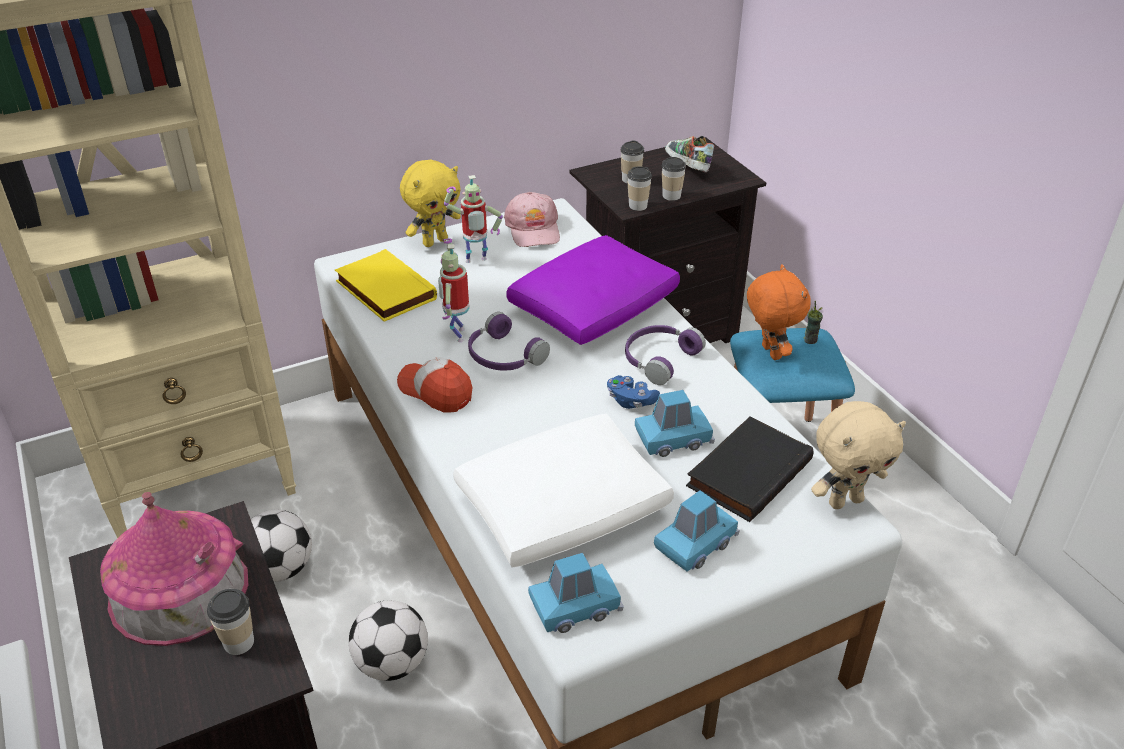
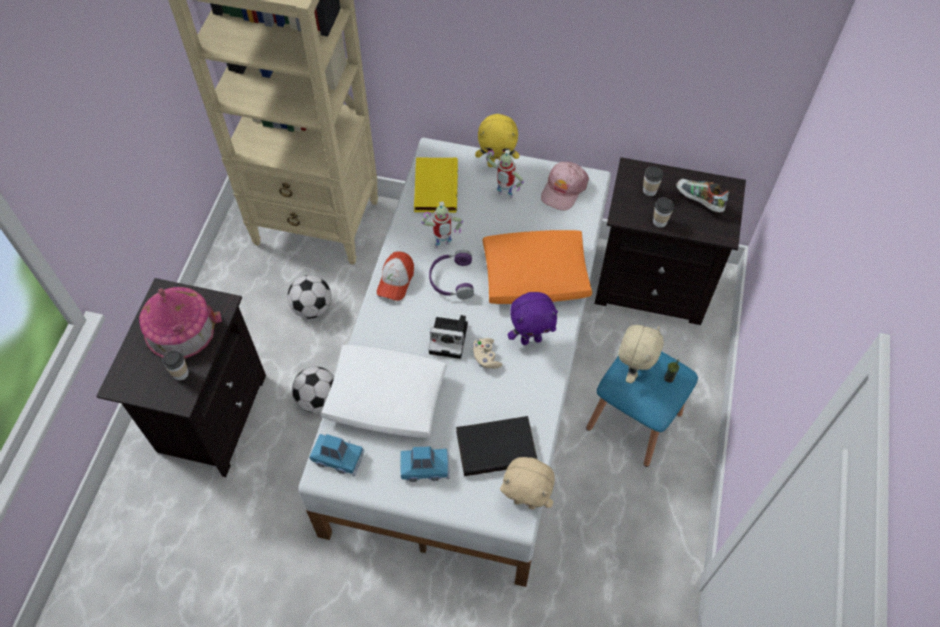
camera: 40 degrees right, 20 degrees up
(436, 391) = (396, 280): cap -> cap turned 150 degrees counterclockwise
(457, 334) = (442, 247): toy robot -> toy robot turned 150 degrees counterclockwise
(568, 407) = (450, 338): none -> camera
(594, 306) = (536, 276): purple pillow -> orange pillow
(631, 401) = (486, 357): blue game controller -> beige game controller
(638, 206) = (628, 217): cup -> none
(658, 359) = (531, 339): purple headphones -> purple plush toy
(673, 439) = (481, 398): blue toy car -> none
(686, 167) = (698, 201): shoe -> shoe turned 60 degrees counterclockwise
(769, 352) = (633, 369): orange plush toy -> beige plush toy

